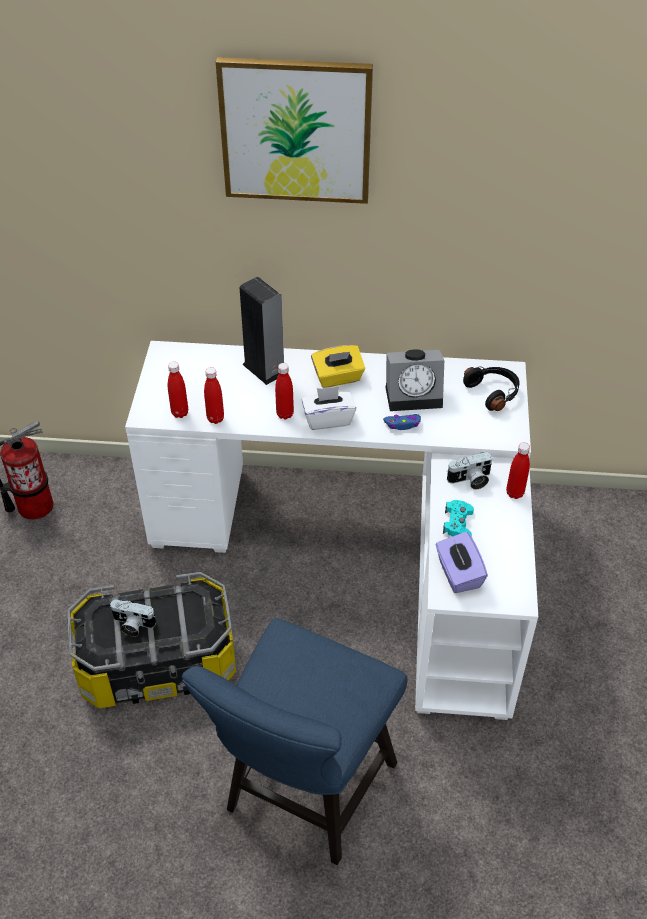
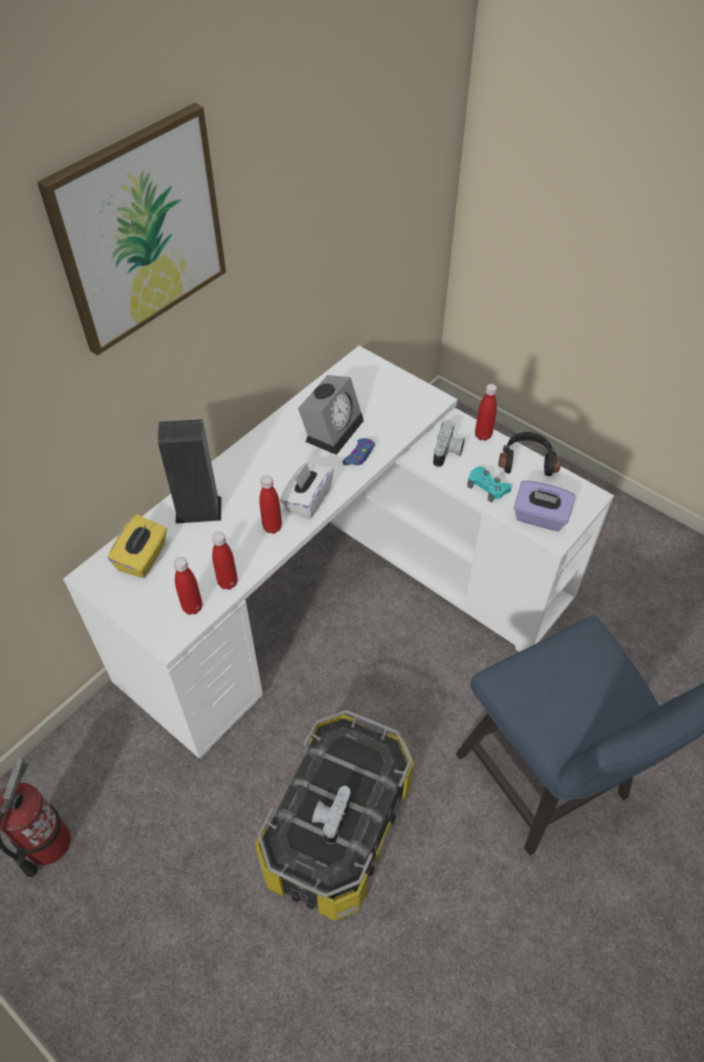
camera: 55 degrees left, 5 degrees up
(132, 625) = (331, 816): camera -> camera turned 150 degrees clockwise
(338, 378) = (263, 465): yellow tissue box -> yellow tissue box (143, 558)
(493, 392) = (375, 382): black headphones -> black headphones (527, 460)

